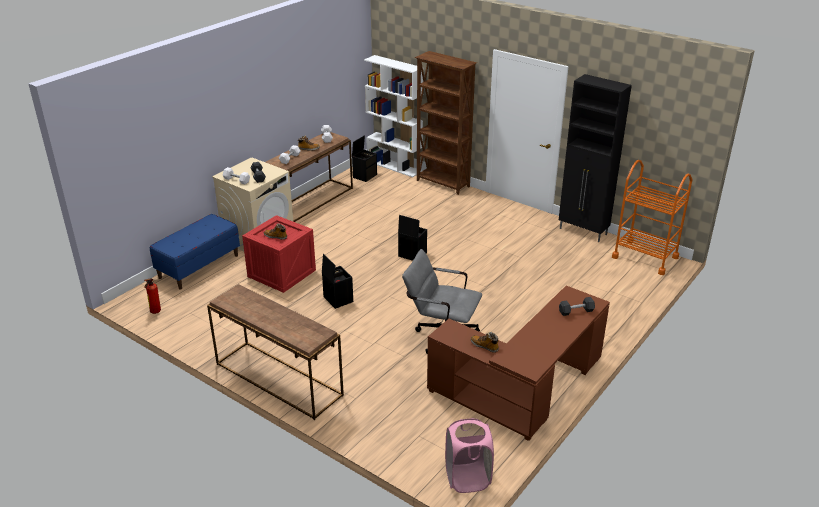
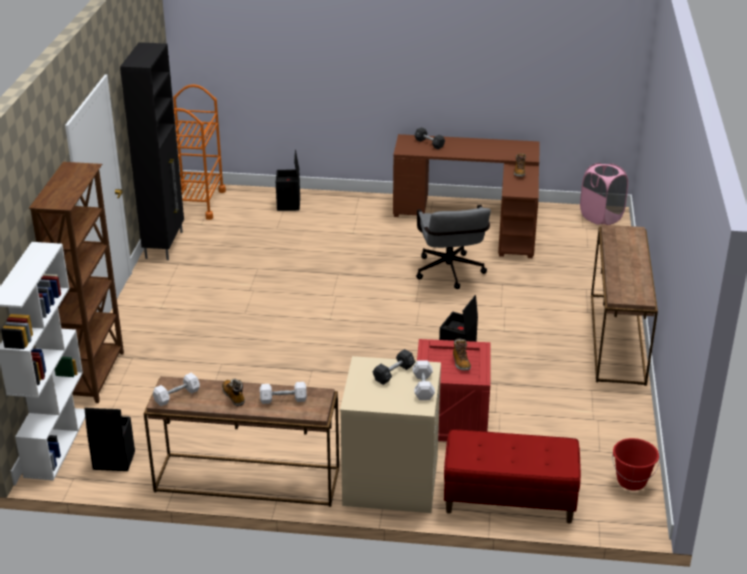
camera: 120 degrees left, 0 degrees up
(154, 312) = (631, 481): fire extinguisher -> red bucket
(199, 266) = (509, 500): blue bench -> red bench
(411, 254) = (316, 338): black storage box -> black storage box (289, 204)

